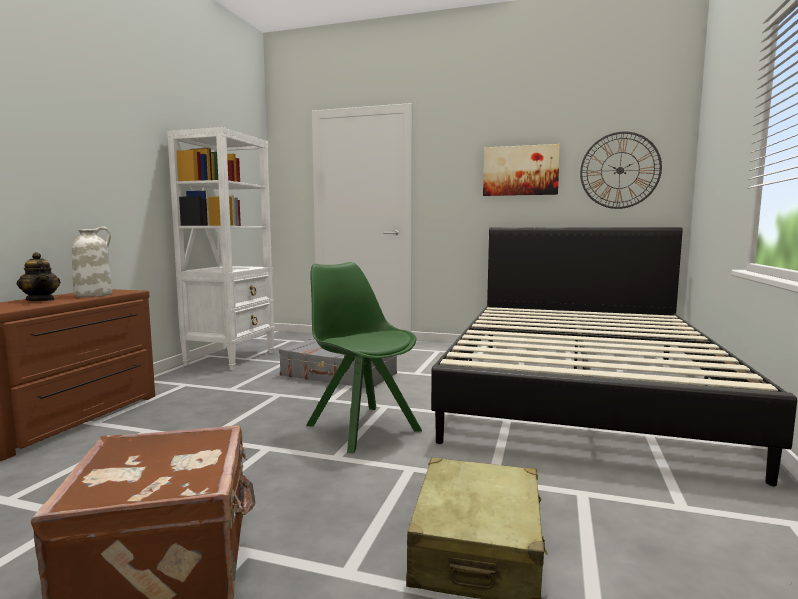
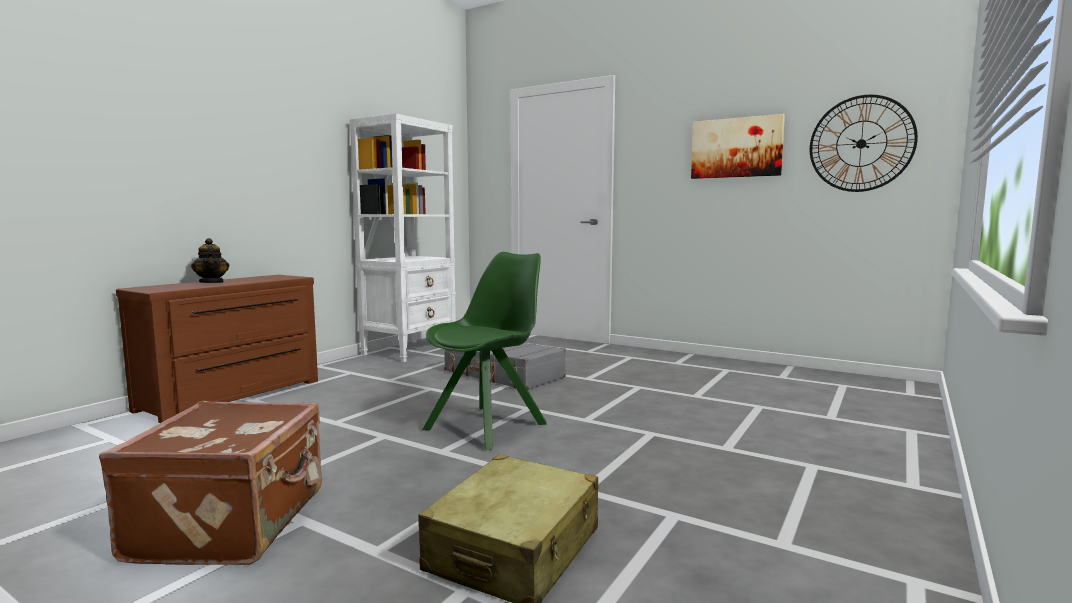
camera: 15 degrees right, 0 degrees up
(94, 295) = (261, 279): white vase -> none
(361, 427) = (488, 426): green chair -> green chair turned 60 degrees clockwise
(581, 390) = (768, 411): black bed -> none

